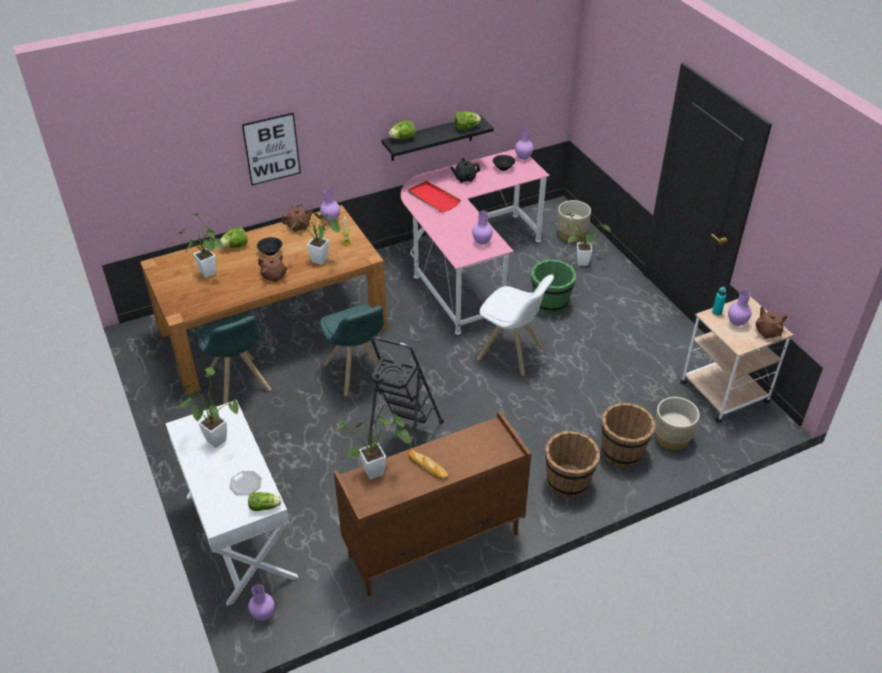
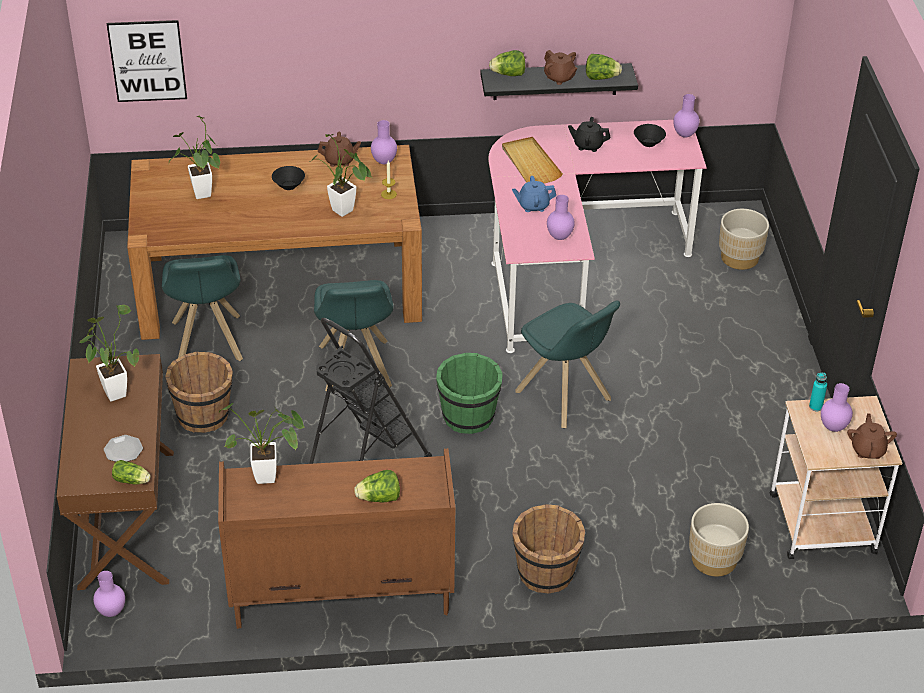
camera: 20 degrees right, 0 degrees up
(235, 246) = (250, 168): lettuce -> lettuce (379, 498)
(239, 535) = (126, 518): white console table -> brown console table
(271, 149) = (326, 53): picture -> picture (147, 61)
(274, 276) = (277, 217): brown teapot -> brown teapot (559, 78)
(427, 467) = (329, 489): bread -> none
(433, 198) = (530, 163): red tray -> beige tray
(452, 226) = (533, 205): none -> blue teapot
(511, 353) = (564, 395): white chair -> turquoise chair
(550, 303) = (654, 344): green bucket -> green bucket (468, 417)
(579, 262) = (727, 299): potted plant -> none
(622, 452) = (637, 558): brown bucket -> brown bucket (204, 415)

